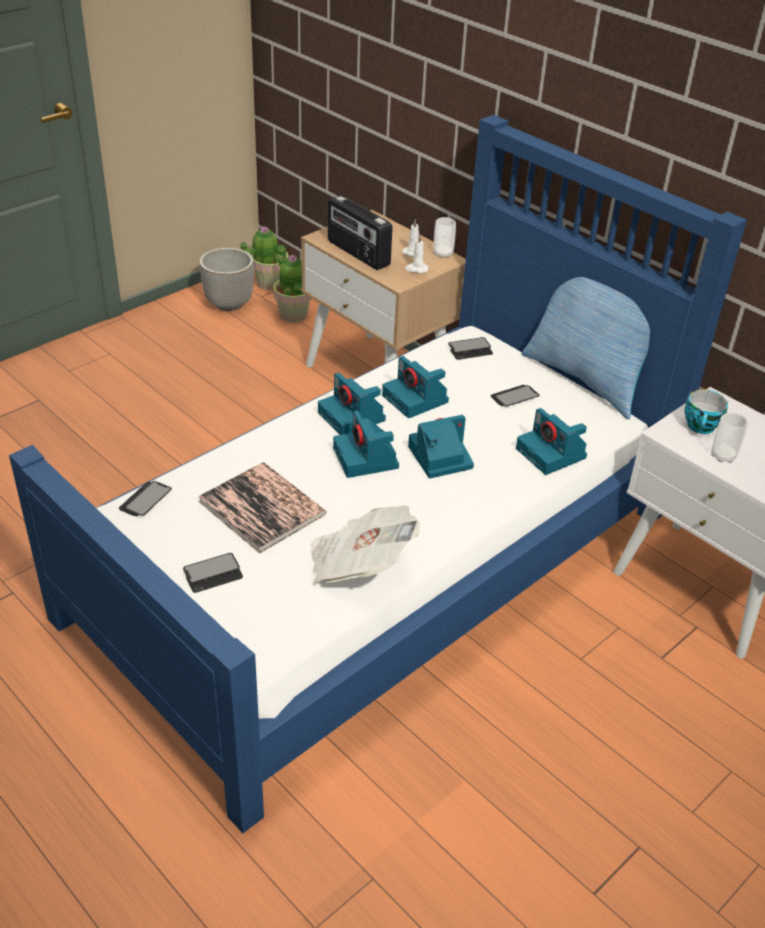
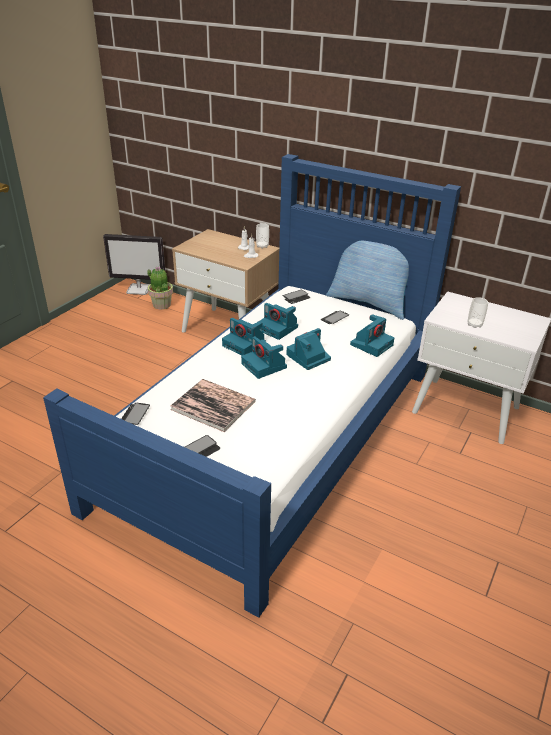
camera: 15 degrees left, 5 degrees down
(229, 304) = (119, 305): planter -> none
(269, 283) = (139, 289): potted plant -> monitor
(357, 253) = (211, 252): radio -> none
(359, 564) = (290, 426): newspaper -> none
(552, 454) = (371, 344): camera -> camera turned 90 degrees counterclockwise
(701, 427) = (455, 312): cup -> none

